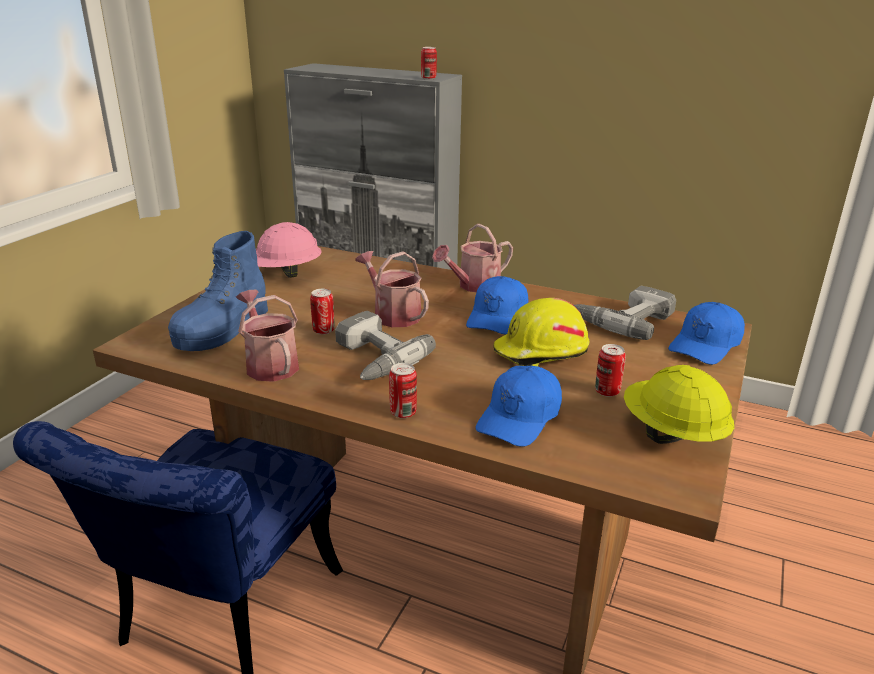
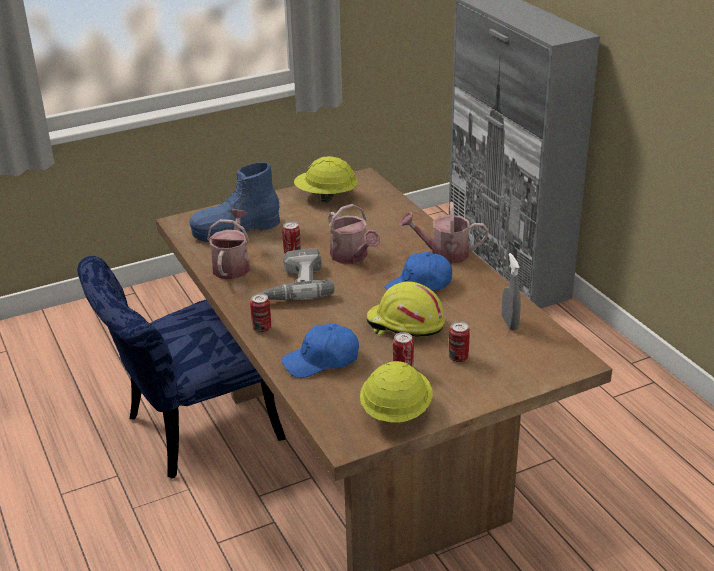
camera: 40 degrees right, 5 degrees up
(284, 274) = (326, 197): pink hard hat -> yellow hard hat
(393, 314) = (352, 257): watering can -> watering can turned 150 degrees clockwise
(428, 78) = (552, 38): can -> can (458, 357)
(622, 319) = (509, 323): power drill -> grey spray bottle
(706, 345) = (537, 368): blue cap -> none

